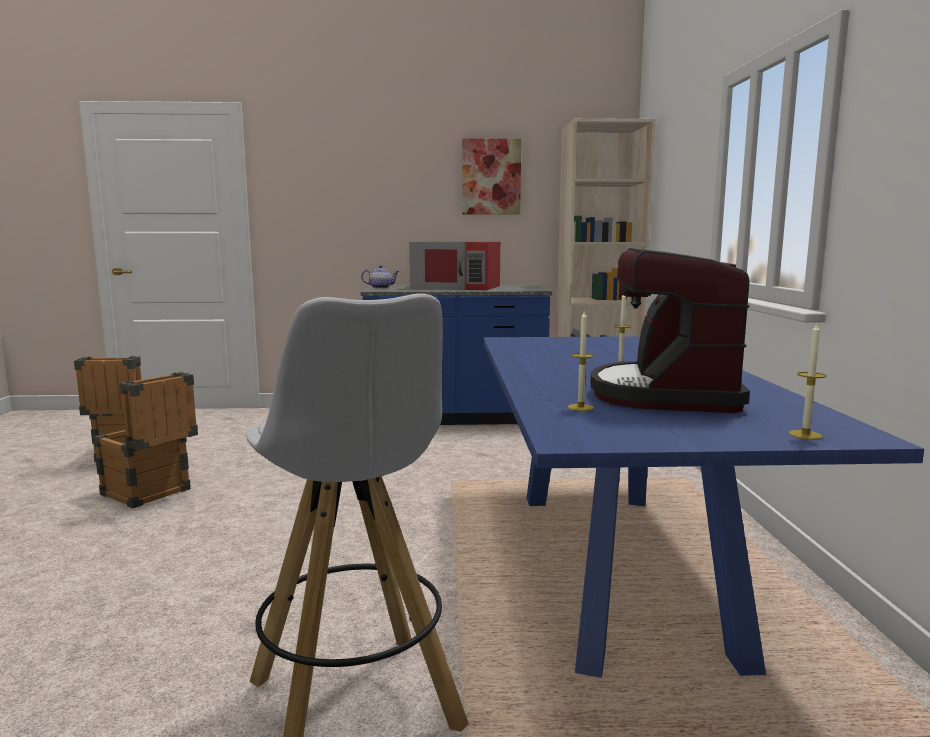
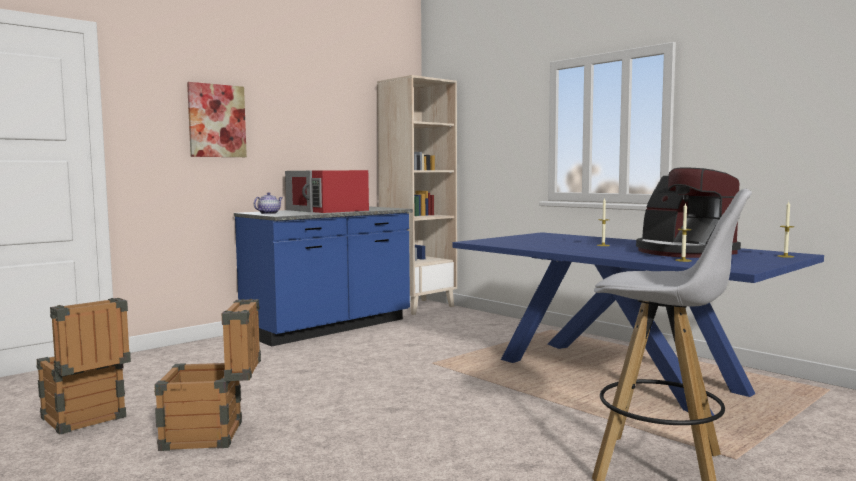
camera: 40 degrees left, 5 degrees down
(457, 287) = (327, 210): red microwave -> red microwave turned 75 degrees clockwise
(491, 177) = (328, 115): picture -> picture (217, 121)

